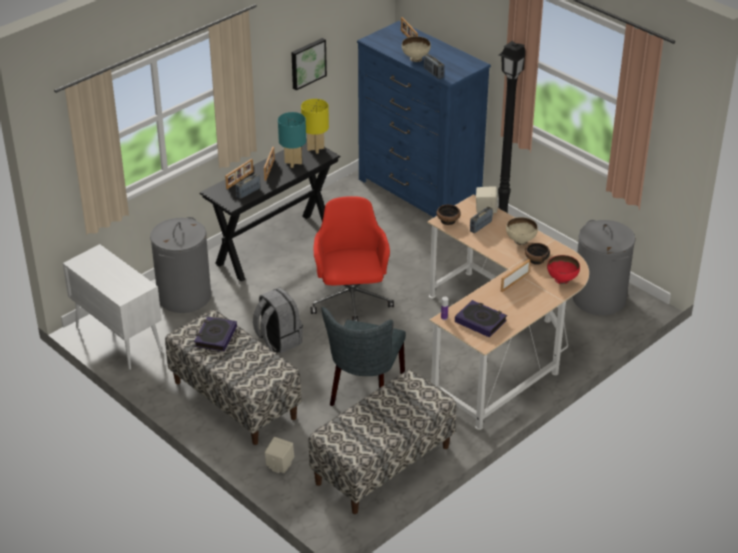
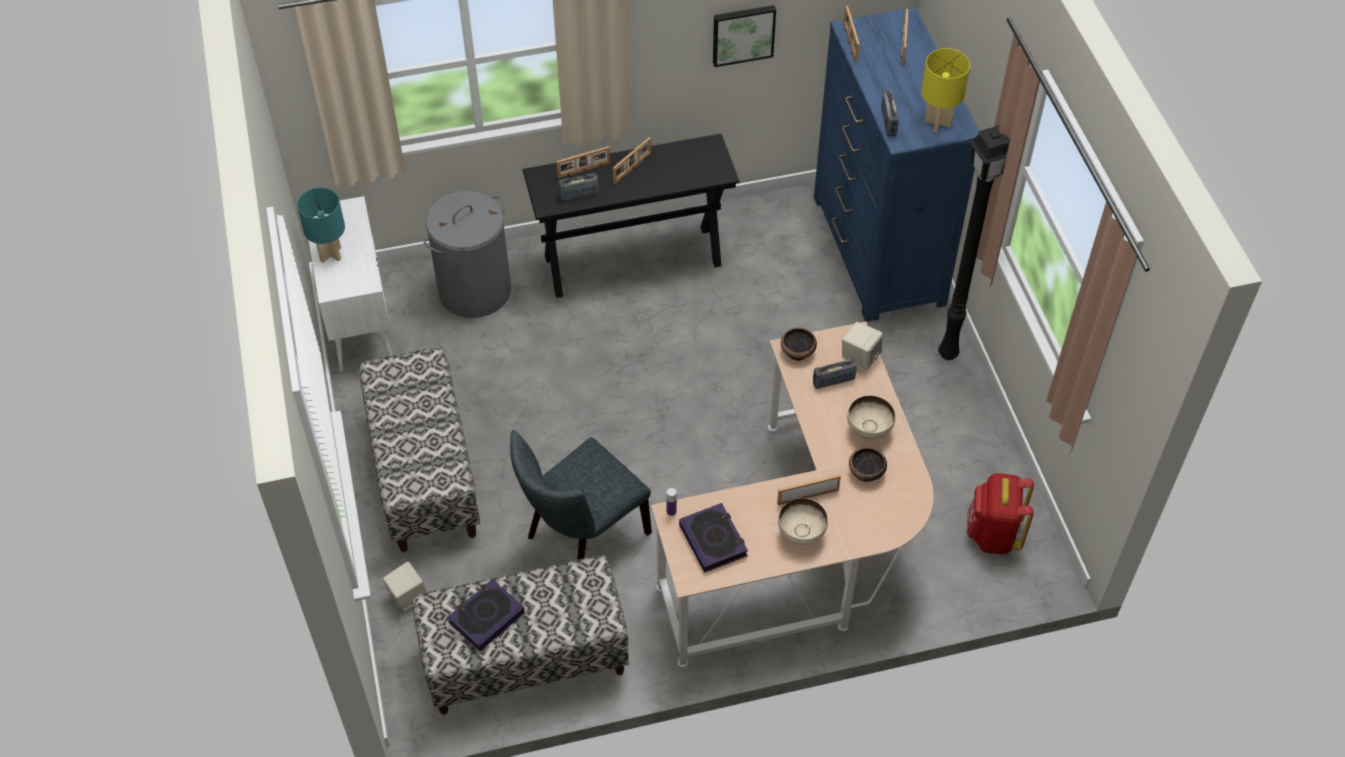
camera: 30 degrees right, 15 degrees up
(215, 337) = (413, 391): book -> book (486, 617)
(278, 340) = (536, 408): grey backpack -> none
(293, 163) = (669, 169): turquoise table lamp -> turquoise table lamp (330, 254)
(315, 148) = (715, 157): yellow table lamp -> yellow table lamp (937, 122)
(351, 301) = (666, 388): red office chair -> none
(377, 46) = (849, 42): none -> picture frame
(415, 58) = (884, 86): beige bowl -> beige bowl (801, 534)
(562, 280) = (874, 523): red bowl -> none
(599, 299) = (993, 535): grey laundry basket -> red backpack

